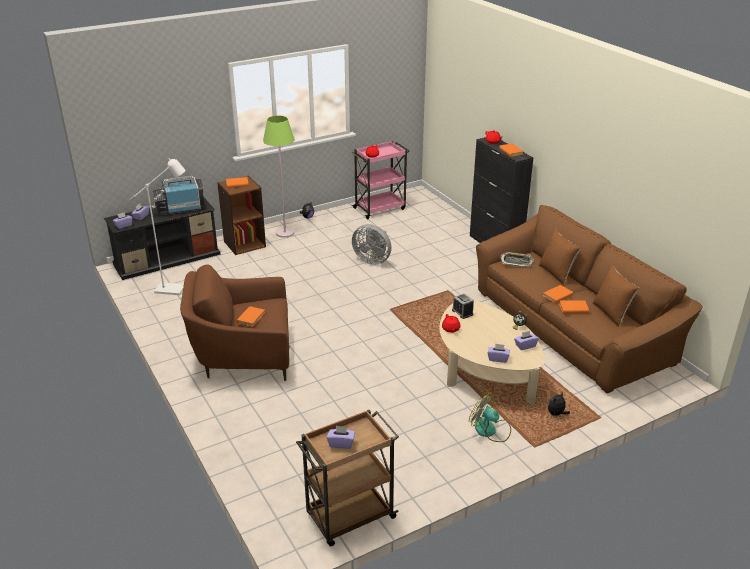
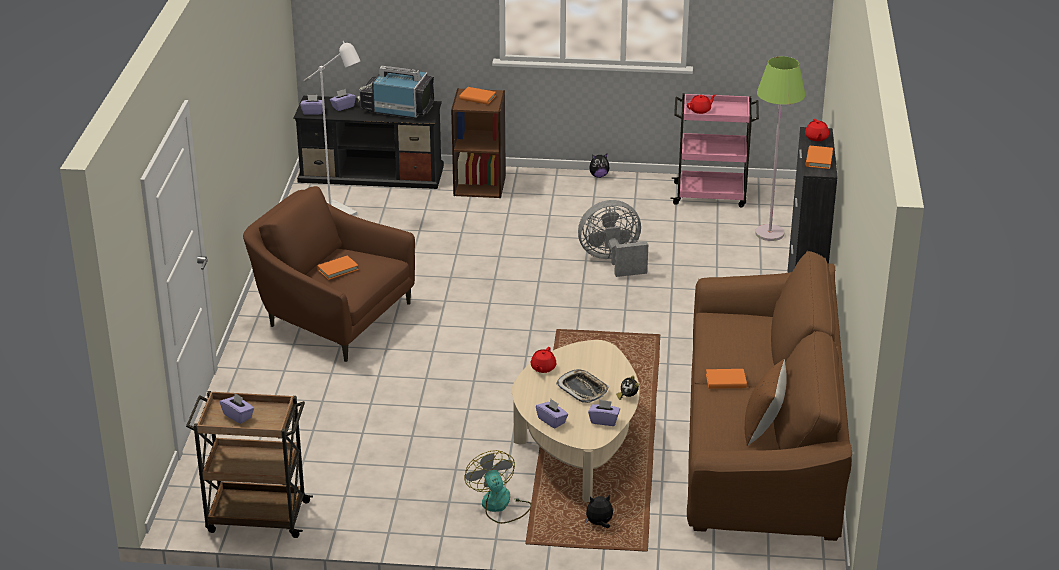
camera: 35 degrees right, 0 degrees up
(285, 233) = (545, 187): green floor lamp -> green floor lamp (769, 233)
(372, 260) = (613, 261): grey fan -> grey fan turned 105 degrees clockwise
(462, 312) = (582, 355): alarm clock -> none
(516, 262) = (733, 321): tray -> tray (582, 389)
(556, 273) = (765, 354): brown pillow -> none
(573, 308) = (721, 403): orange book -> none

